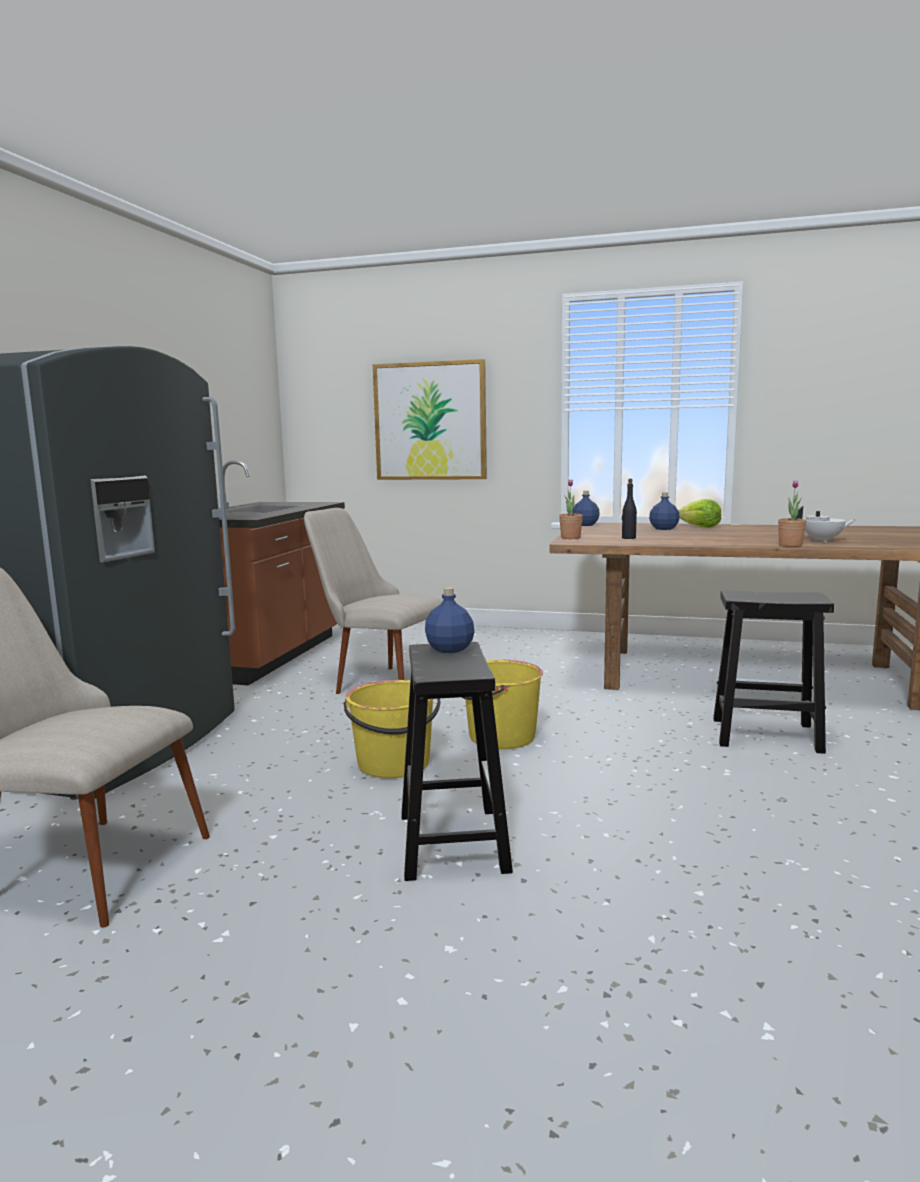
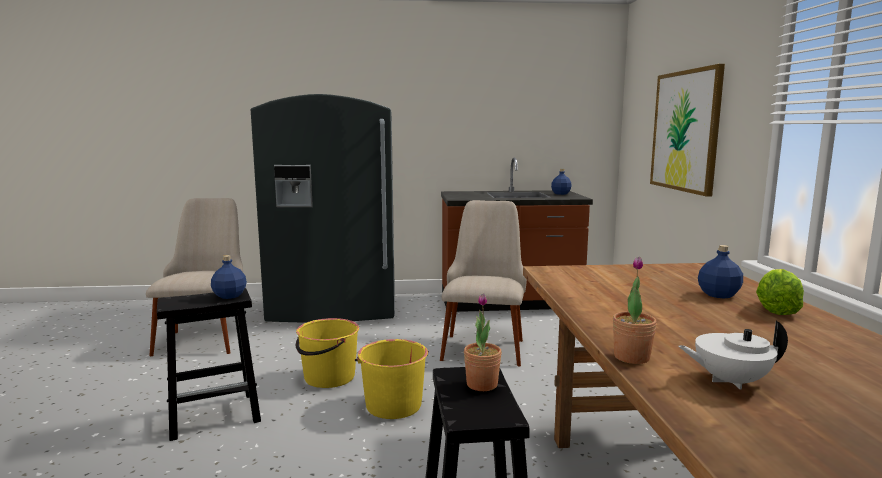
camera: 70 degrees right, 0 degrees up
(570, 538) = (573, 268): potted plant -> potted plant (482, 384)
(585, 525) = (695, 266): blue bottle -> blue bottle (561, 194)
(628, 538) = (600, 285): black bottle -> none
(823, 540) = (729, 381): white teapot -> white teapot turned 105 degrees clockwise

